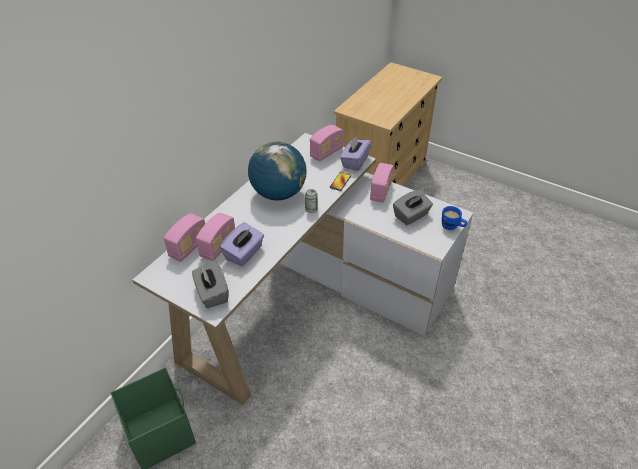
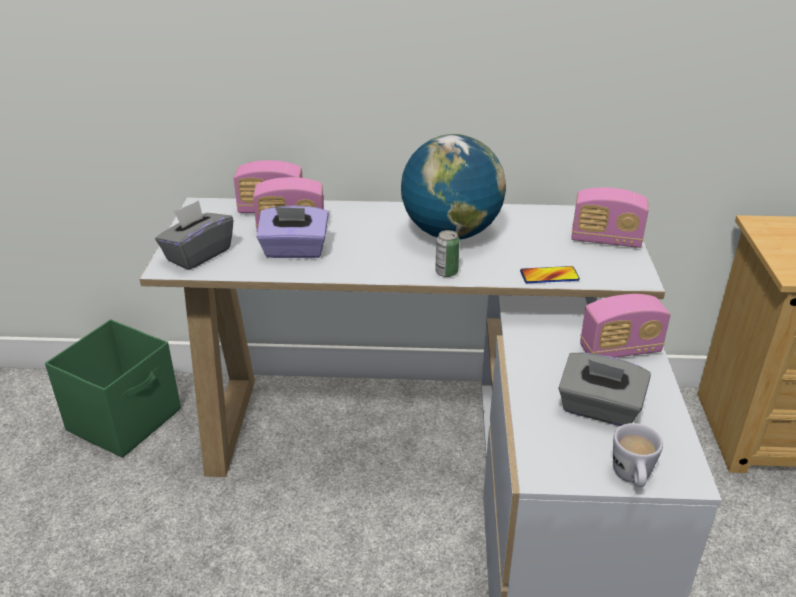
camera: 60 degrees right, 10 degrees down
(355, 162) = (621, 273): purple tissue box -> none
(452, 227) = (632, 478): blue mug -> white mug

